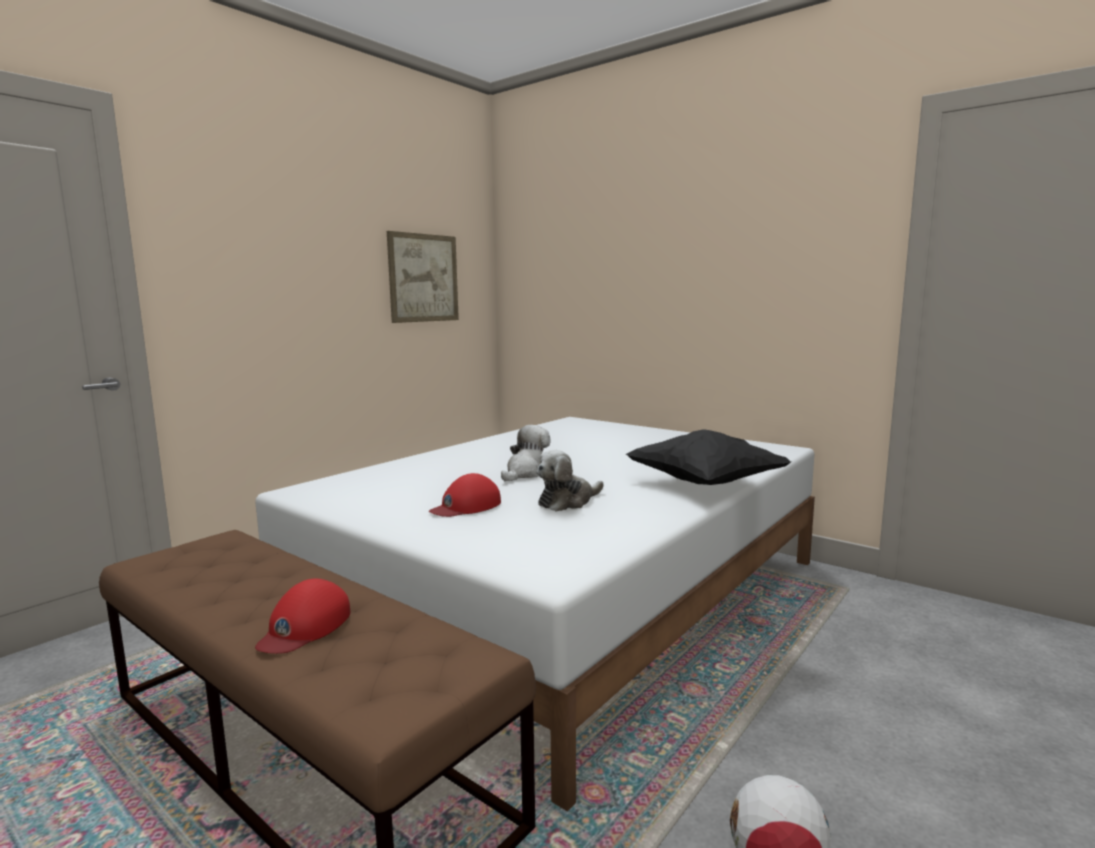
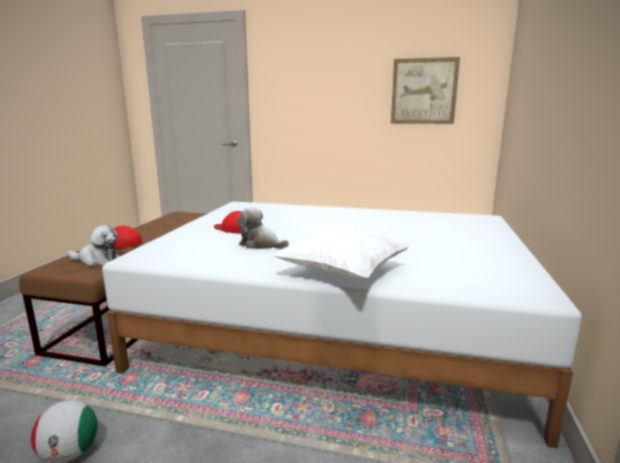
camera: 65 degrees right, 5 degrees up
(526, 473) = (312, 229): plush toy -> plush toy (97, 260)
(705, 484) = (342, 273): black pillow -> white pillow

